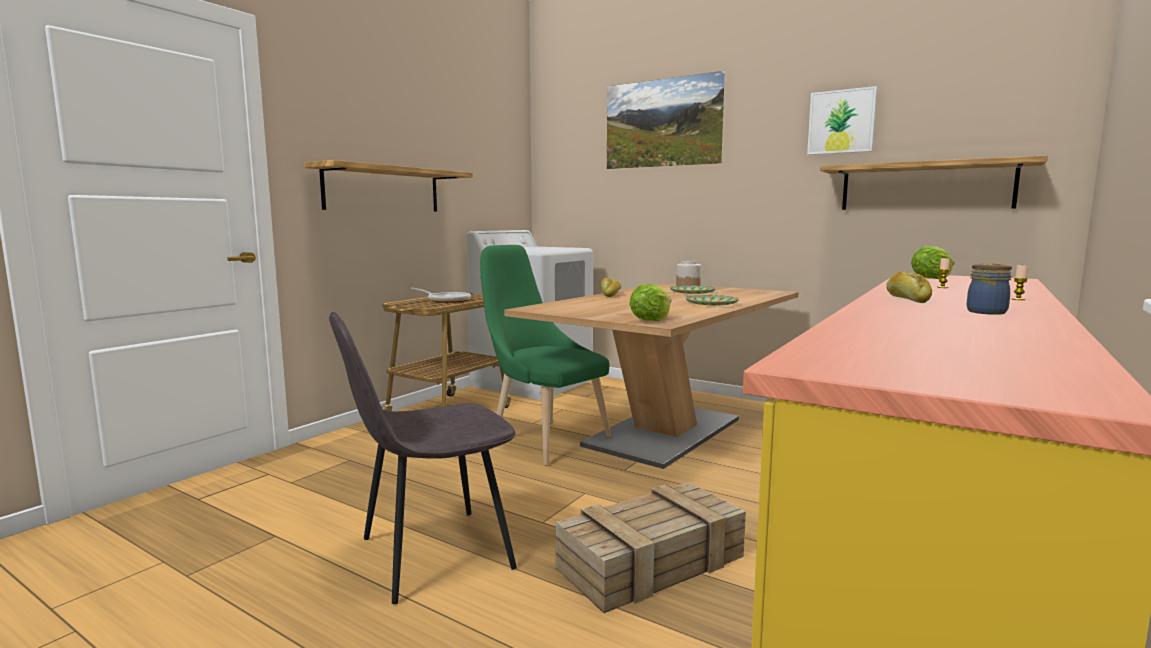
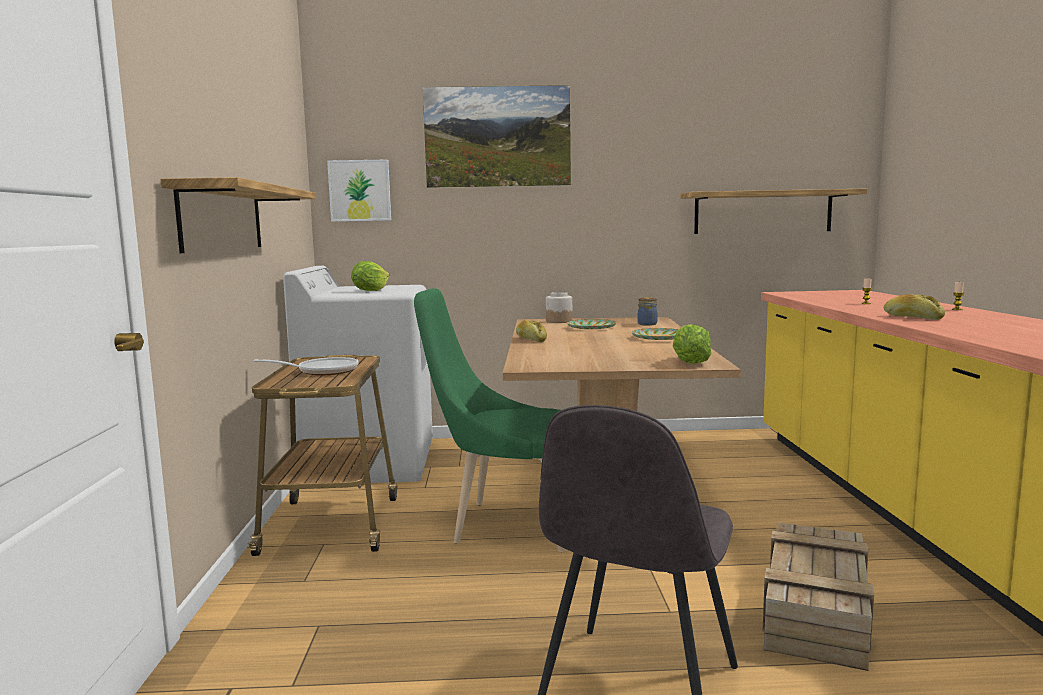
camera: 35 degrees left, 0 degrees up
(841, 121) = (689, 148): picture -> picture (360, 190)
(931, 278) = (814, 295): lettuce -> lettuce (370, 291)
(987, 312) = (1004, 323): jar -> jar (647, 324)

